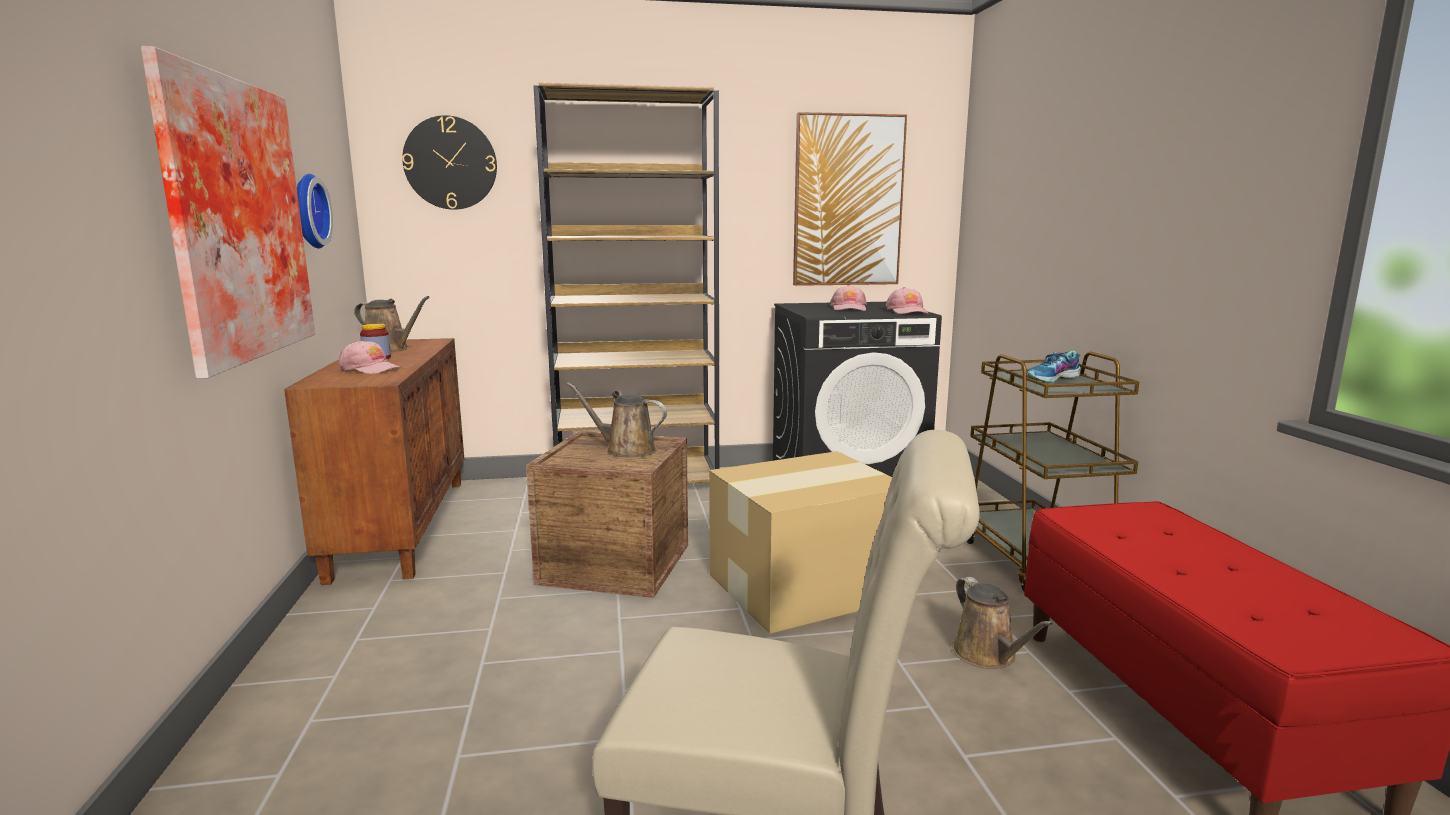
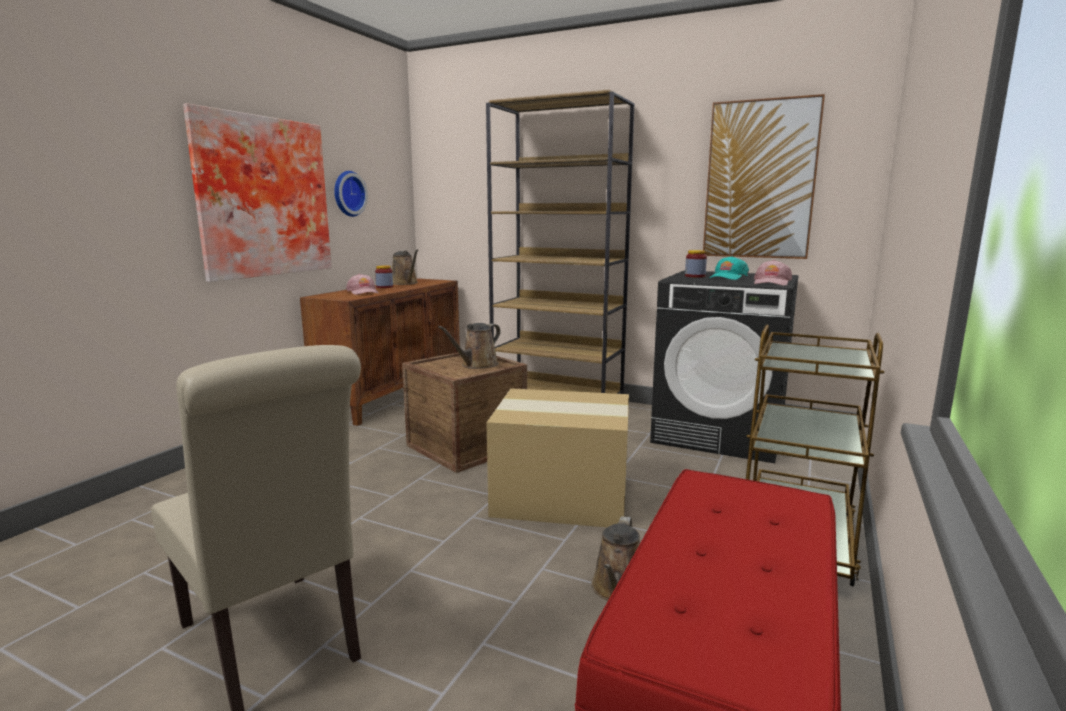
camera: 35 degrees right, 0 degrees up
(450, 163) = (462, 161): wall clock -> none
(626, 450) = (477, 365): brown watering can -> brown watering can turned 105 degrees counterclockwise
(816, 309) = (695, 276): none -> jar
(849, 308) = (728, 277): pink cap -> turquoise cap
(1052, 378) = (823, 356): shoe -> none

